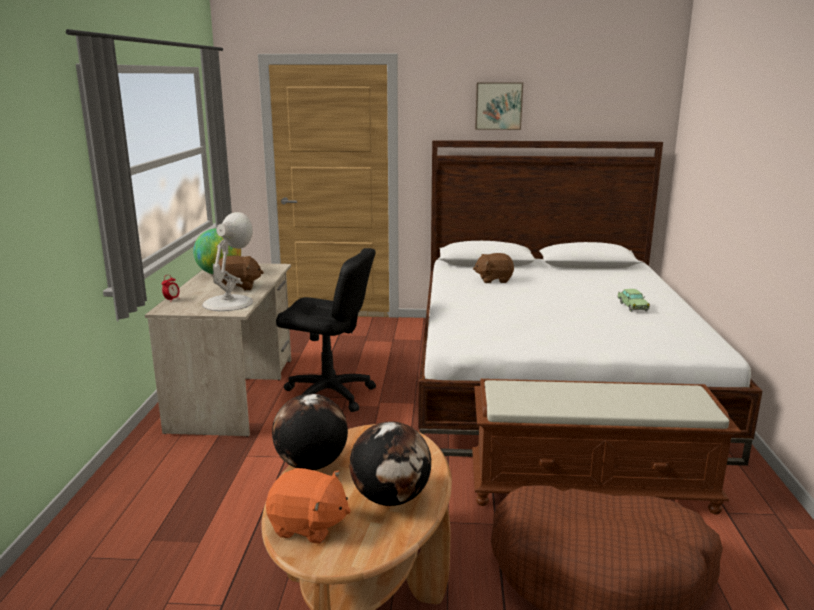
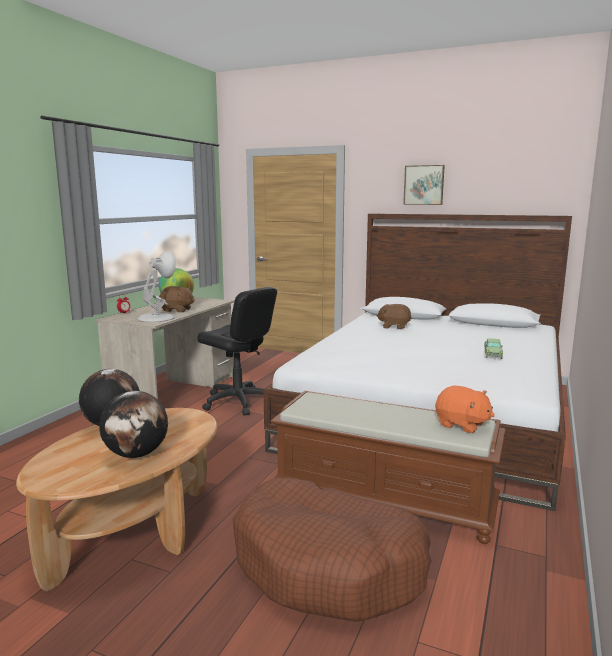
camera: 20 degrees right, 5 degrees down
(308, 526) = (61, 460): orange plush toy -> orange plush toy (462, 425)

